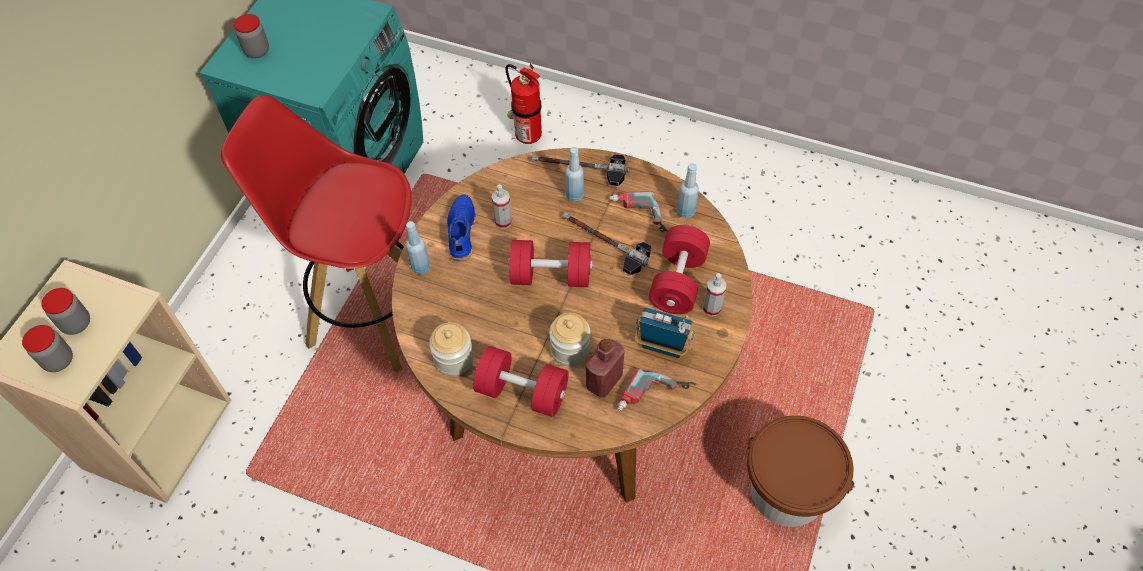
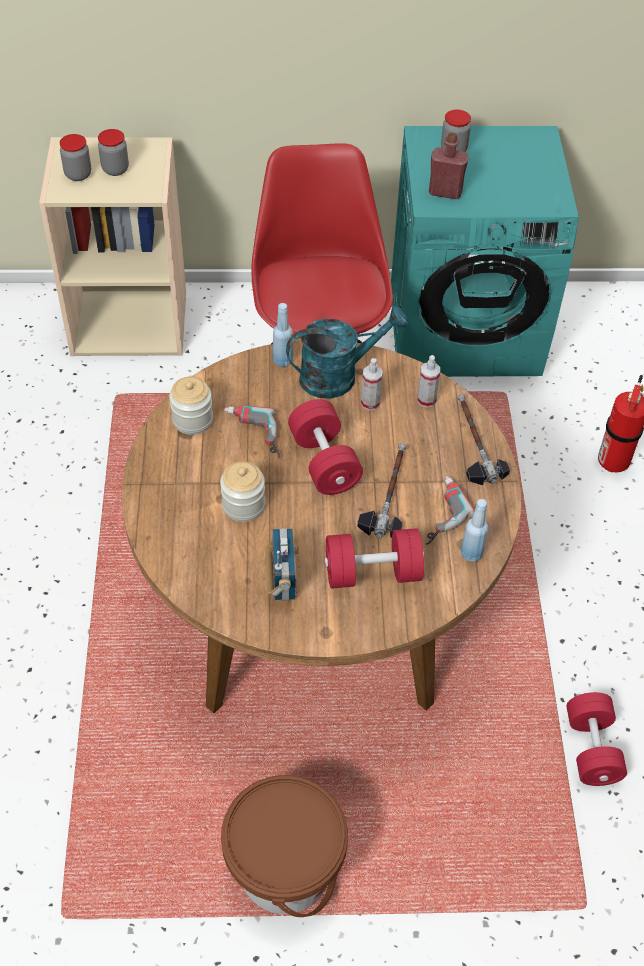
camera: 65 degrees right, 5 degrees down
(460, 233) = (338, 375): blue shoe -> turquoise watering can
(522, 392) = (179, 483): red dumbbell -> red dumbbell (591, 749)
(574, 195) = (436, 449): blue bottle -> none
(604, 381) = (219, 544): red bottle -> red bottle (445, 192)
(655, 399) = (217, 594): power drill -> power drill (251, 435)
(712, 308) = (353, 614): spray bottle -> spray bottle (426, 400)

